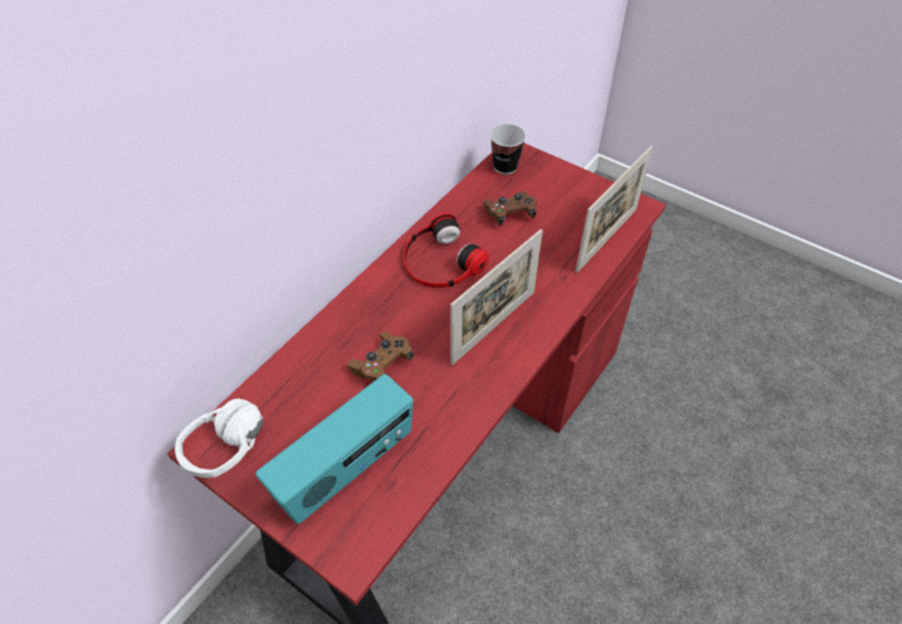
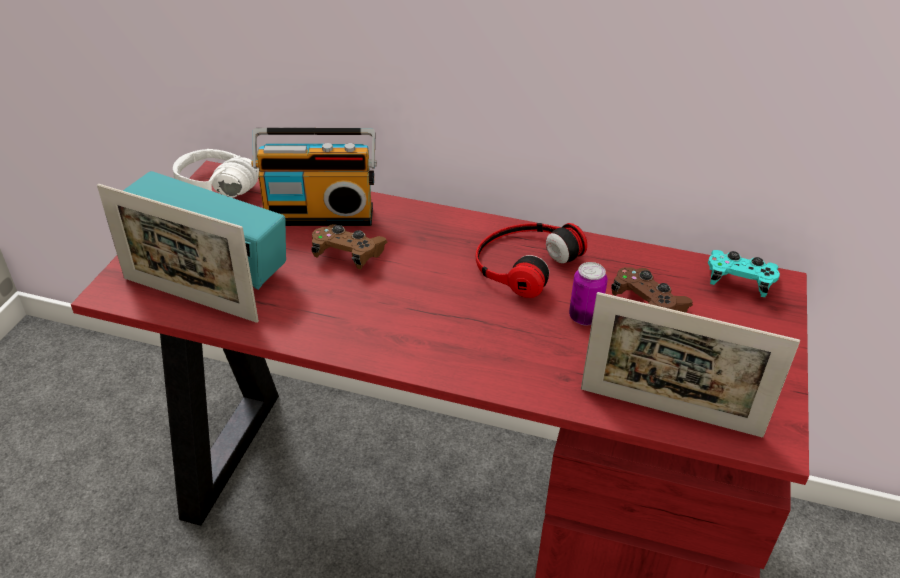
camera: 70 degrees right, 10 degrees down
(314, 373) = (320, 213): none -> radio
(493, 327) = (442, 328): picture frame -> picture frame (189, 299)
(505, 166) = (739, 281): cup -> turquoise game controller
(511, 249) = (584, 317): none -> can

